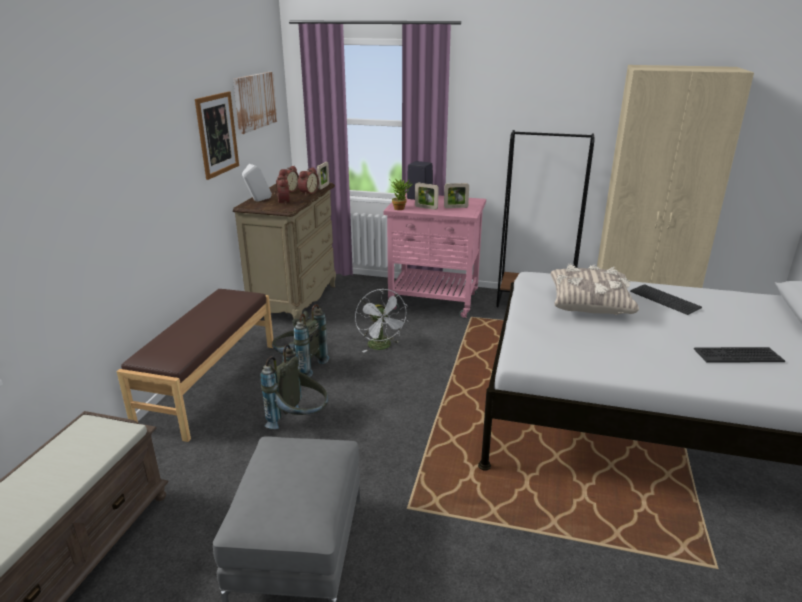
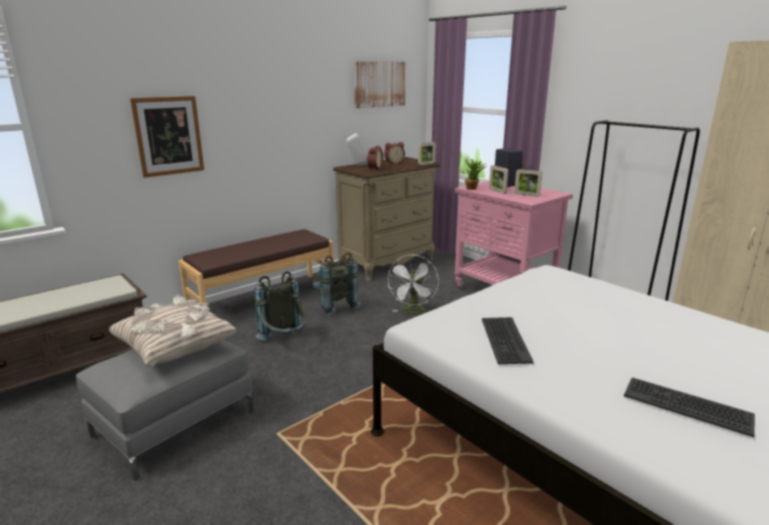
camera: 35 degrees right, 5 degrees down
(217, 134) = (326, 104): picture -> picture (168, 136)
(308, 192) = (405, 166): alarm clock -> none
(589, 305) = (567, 306): beige pillow -> beige pillow (175, 347)
(664, 300) = (675, 325): keyboard -> keyboard (504, 340)

